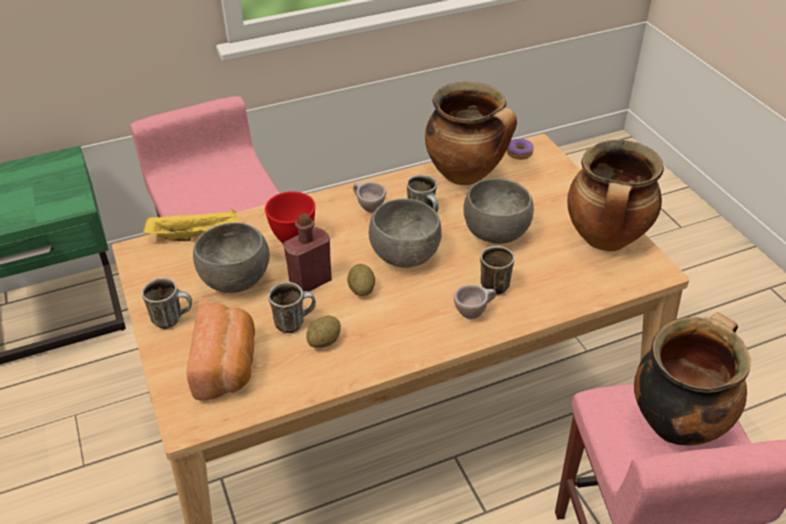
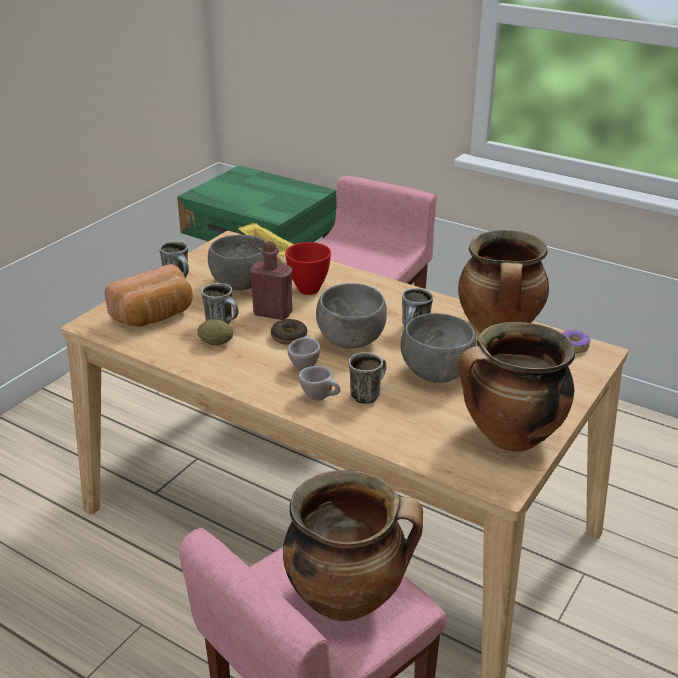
camera: 55 degrees right, 10 degrees down
(361, 289) = (289, 337): potato -> donut
(368, 207) = (389, 303): beige cup -> beige cup (304, 365)

